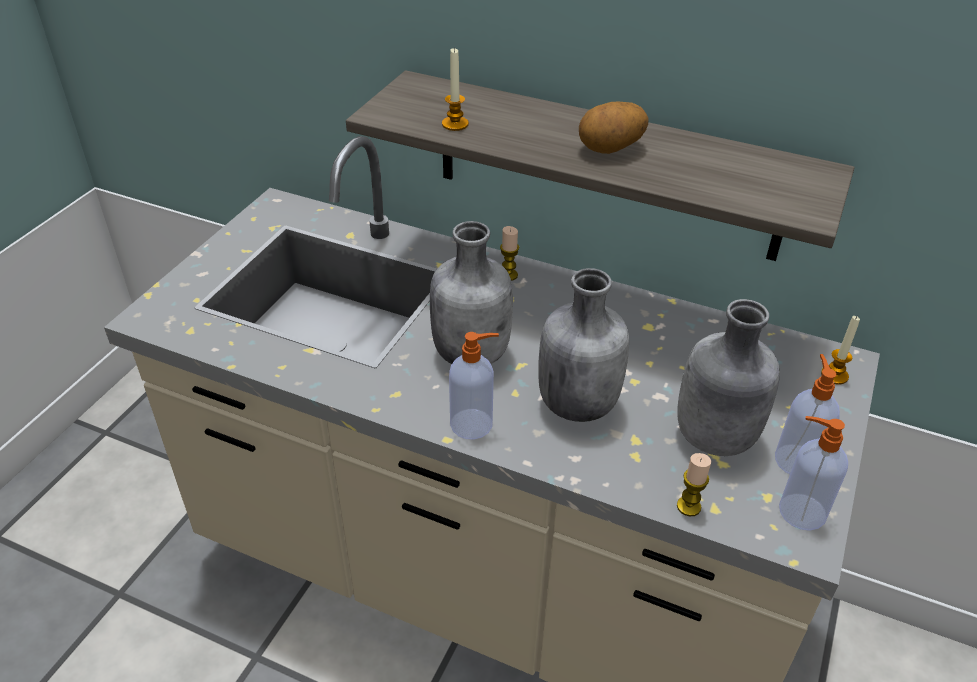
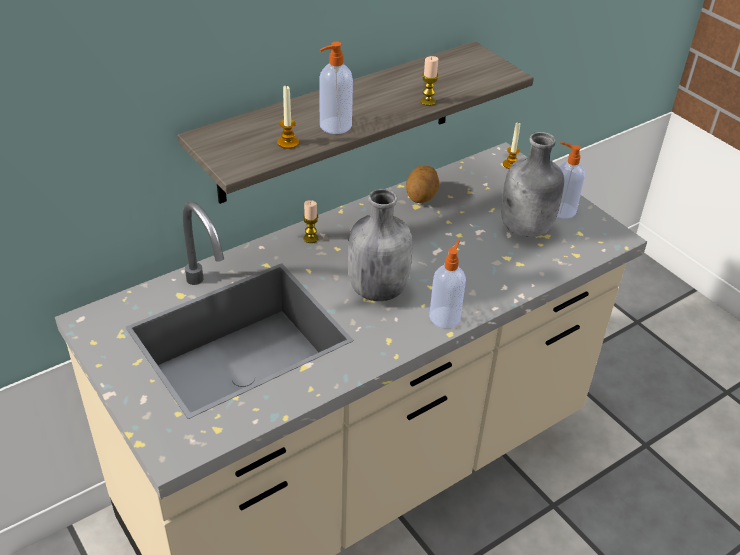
camera: 60 degrees left, 0 degrees up
(577, 403) = (460, 265): grey bottle -> none
(611, 149) = (383, 101): potato -> potato (421, 197)
(688, 506) = (569, 263): candle -> candle (428, 101)
(800, 511) = (596, 228): soap dispenser -> soap dispenser (334, 126)

